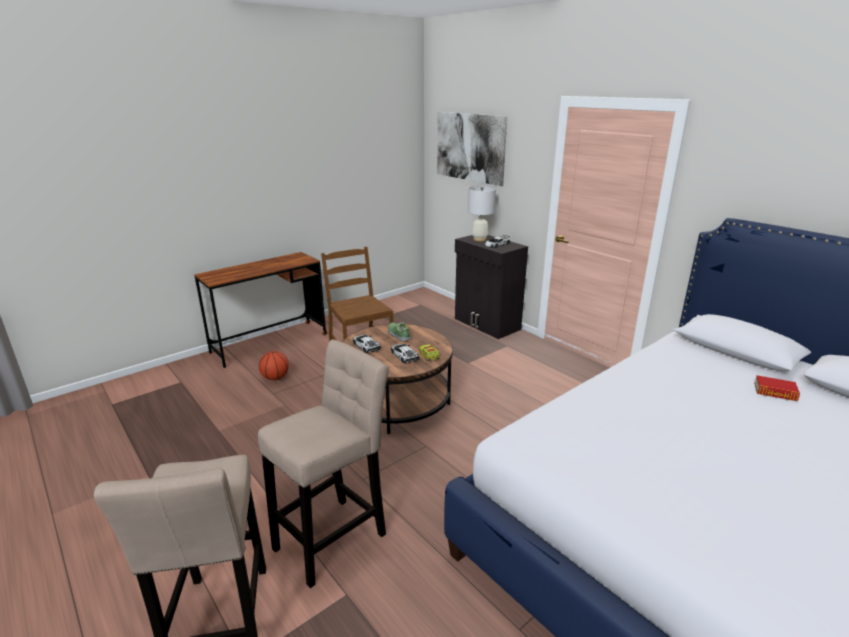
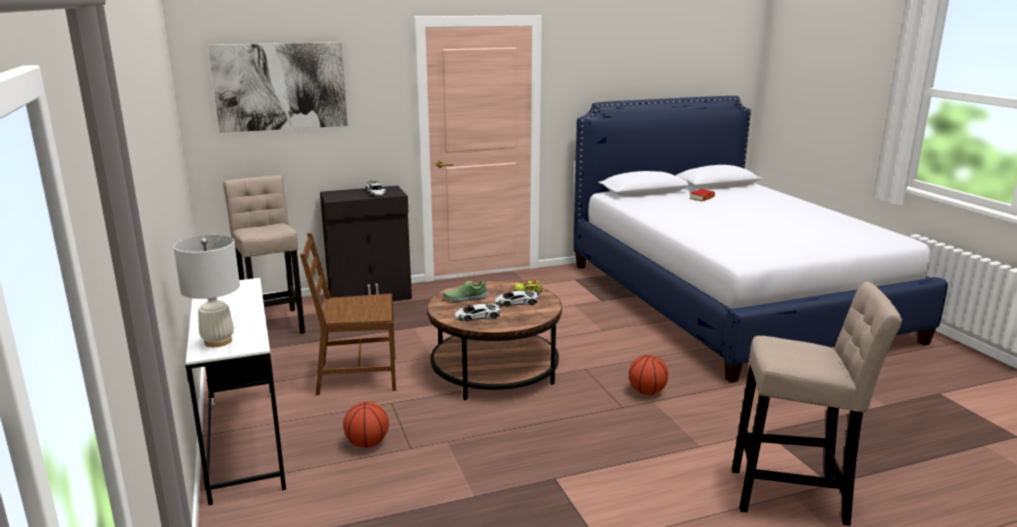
camera: 70 degrees left, 5 degrees down
(270, 343) = (244, 442): brown desk -> white desk
(335, 537) = (699, 430): beige stool -> beige stool (274, 323)
(398, 491) = (646, 392): none -> basketball
(480, 239) = (345, 195): white table lamp -> white table lamp (218, 341)

